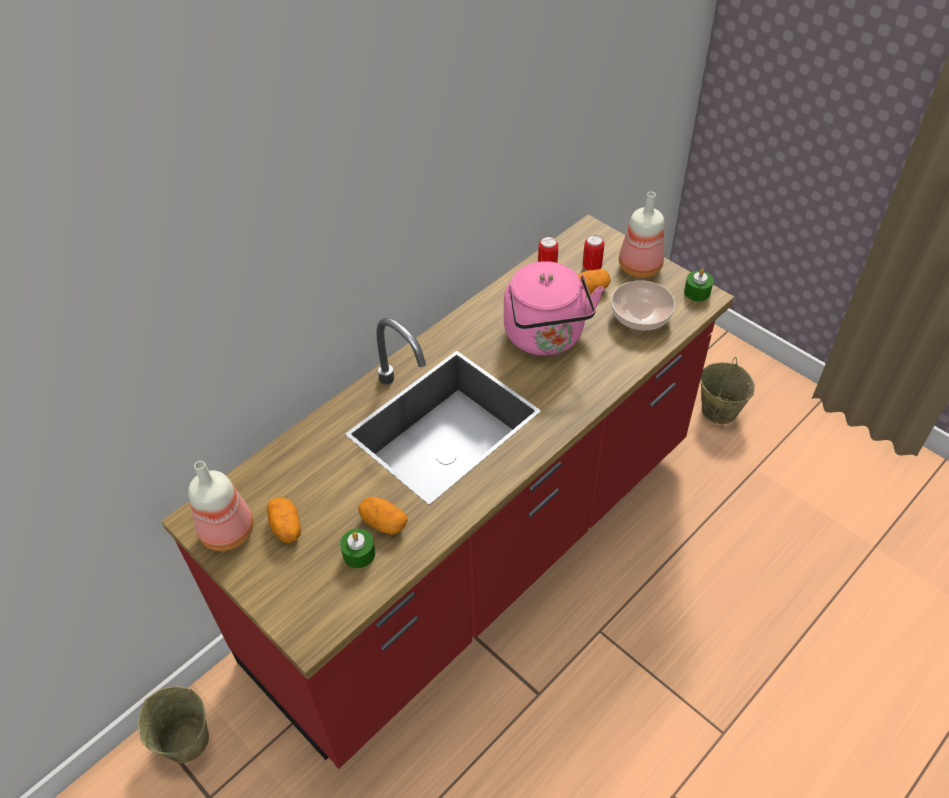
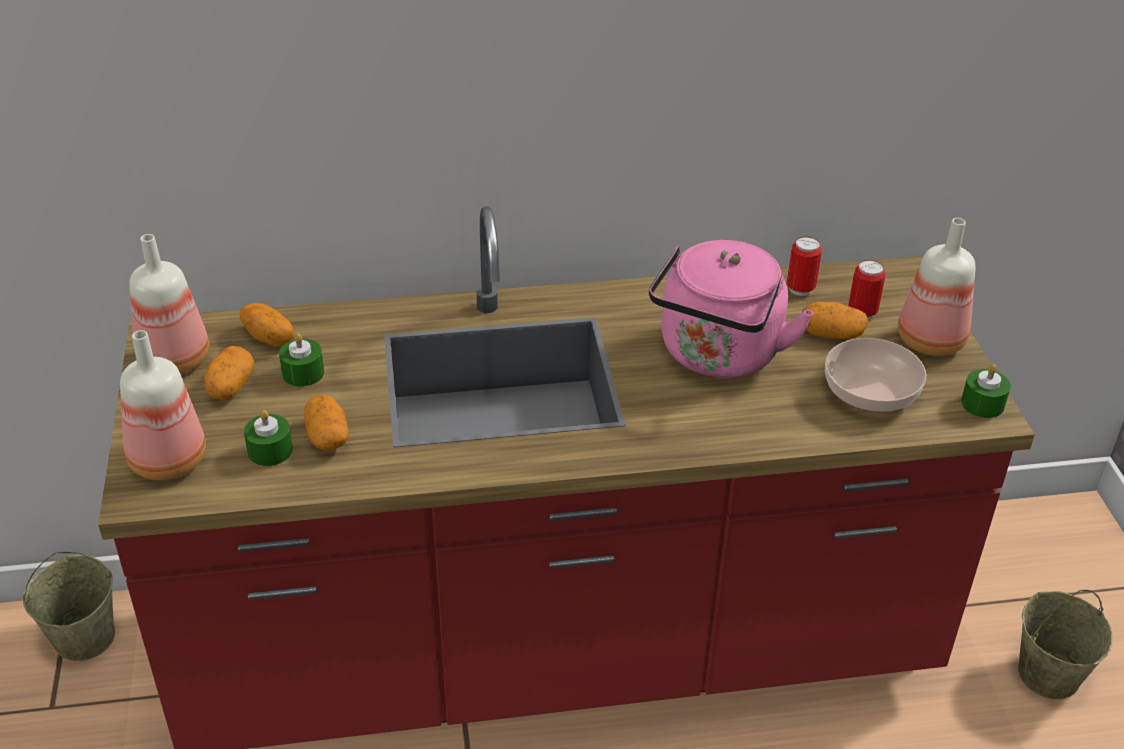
camera: 35 degrees right, 10 degrees down
(273, 478) = (269, 337): none -> potato
(302, 603) = (166, 462): none -> bottle
(322, 490) = (303, 373): none -> green candle

